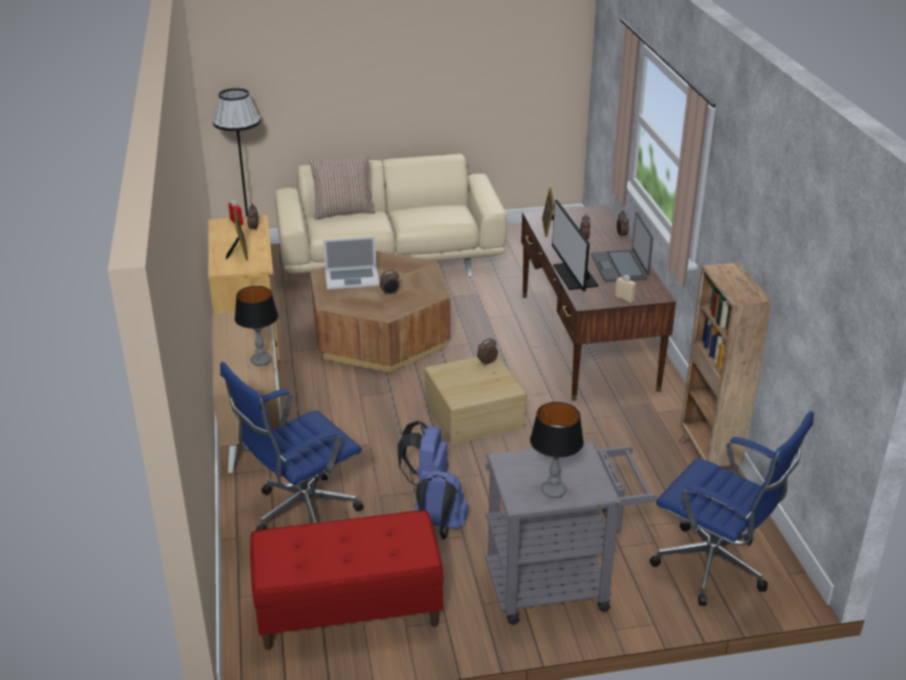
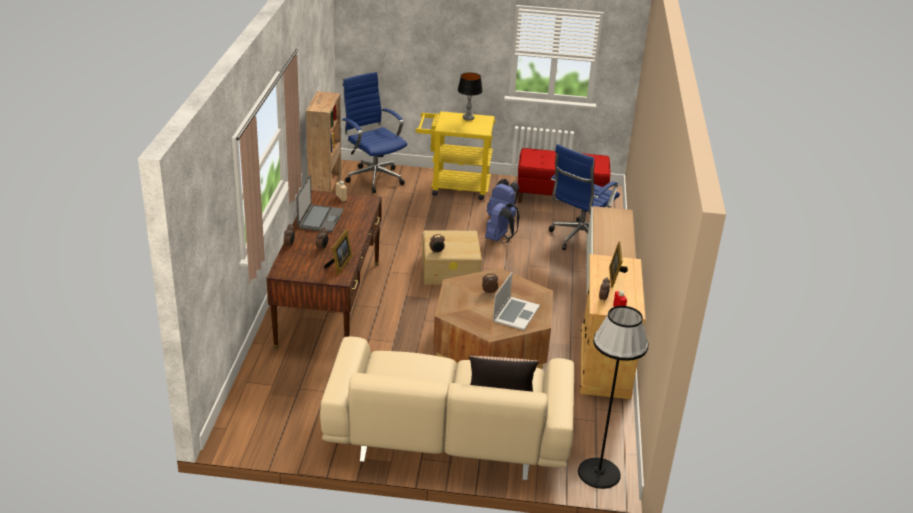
camera: 165 degrees left, 0 degrees up
(261, 361) = (601, 222): table lamp -> none
(301, 514) = (578, 239): blue office chair -> blue office chair turned 150 degrees clockwise
(352, 278) = (515, 313): laptop -> laptop turned 105 degrees clockwise
(559, 584) = (454, 187): grey cart -> yellow cart
(574, 276) = (360, 220): monitor -> none

